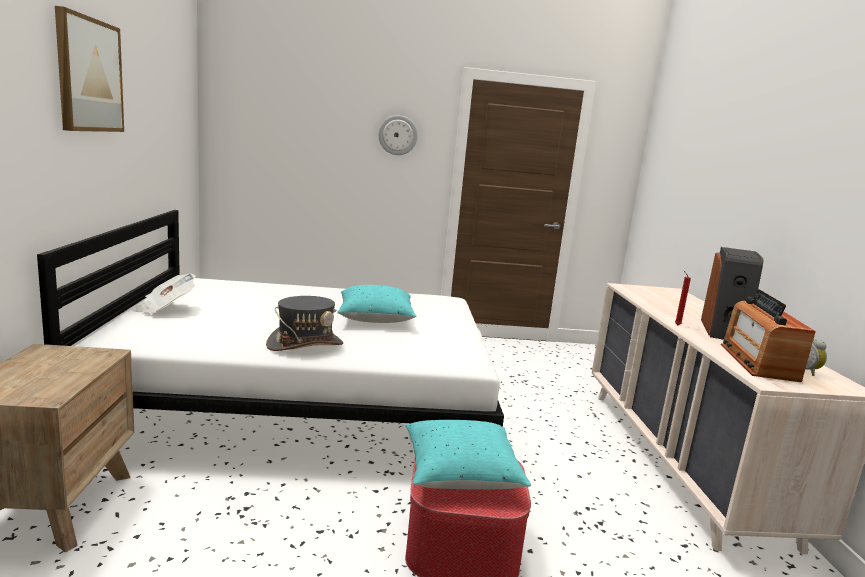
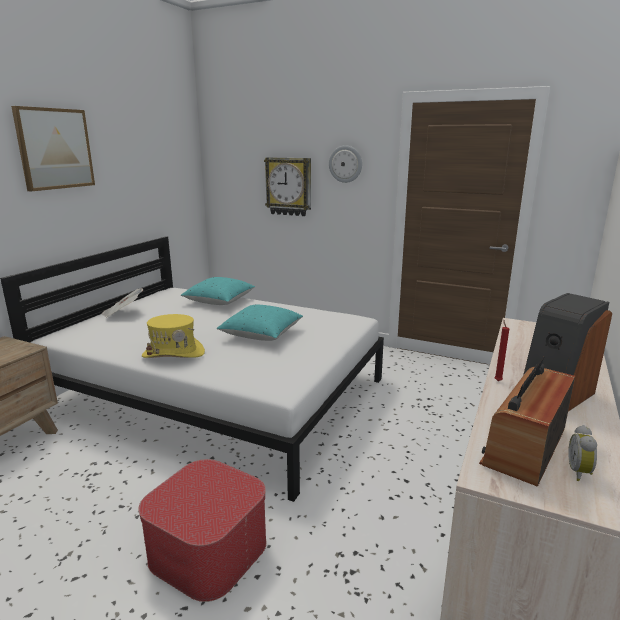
camera: 30 degrees right, 5 degrees up
(305, 344) = (173, 354): grey hat -> yellow hat
(326, 156) = (289, 186): none -> wall clock
(460, 474) = (200, 491): turquoise pillow -> turquoise pillow (219, 302)

